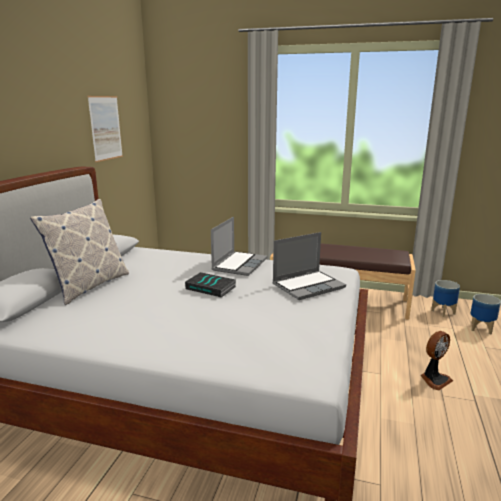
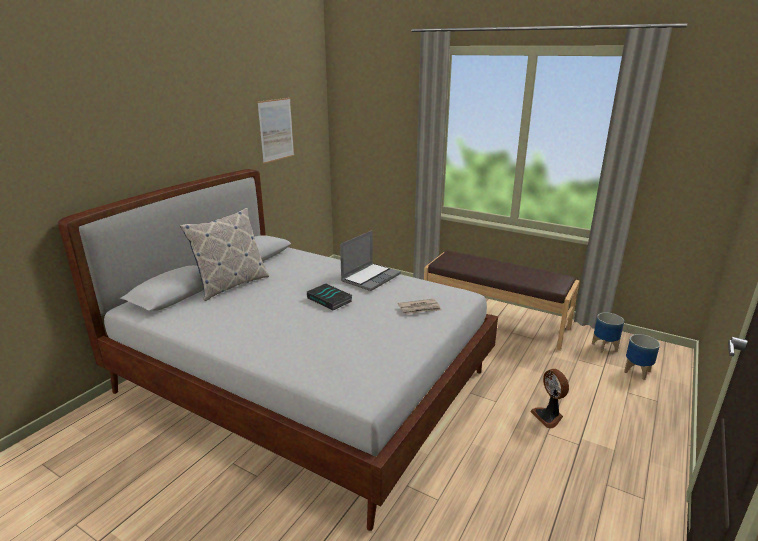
camera: 15 degrees right, 5 degrees up
(308, 286) = (420, 308): laptop -> newspaper
(434, 379) = (548, 416): fan -> fan turned 90 degrees clockwise

